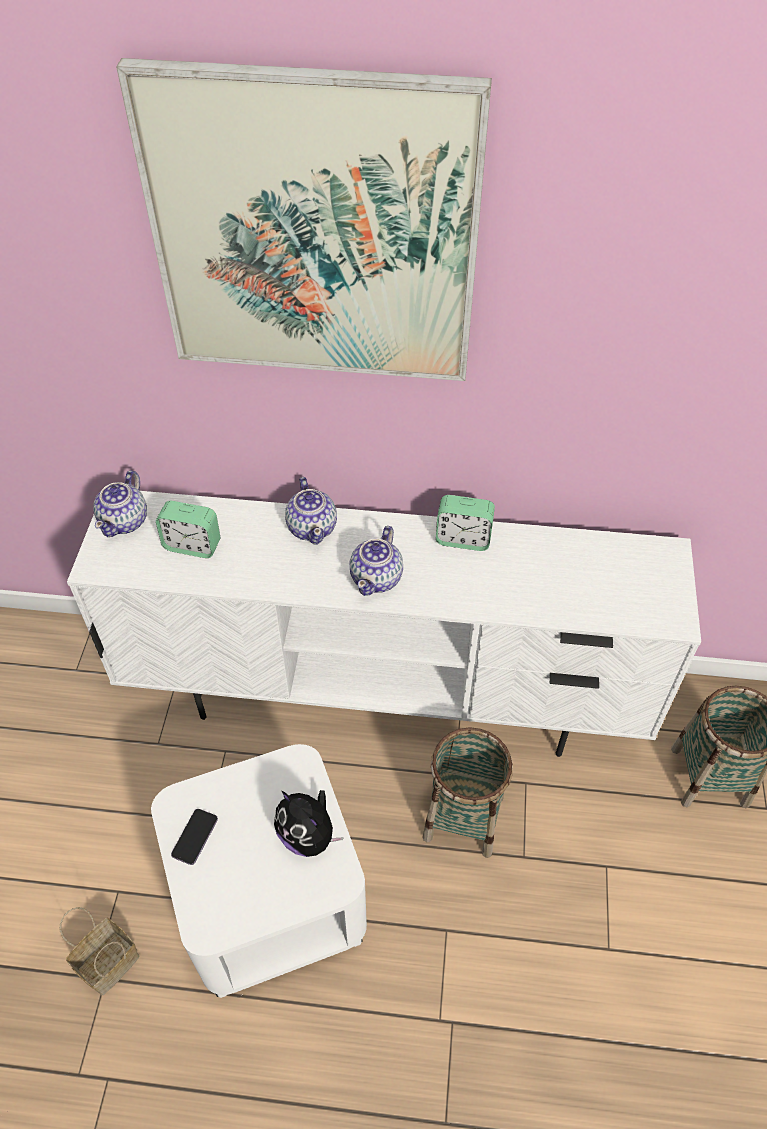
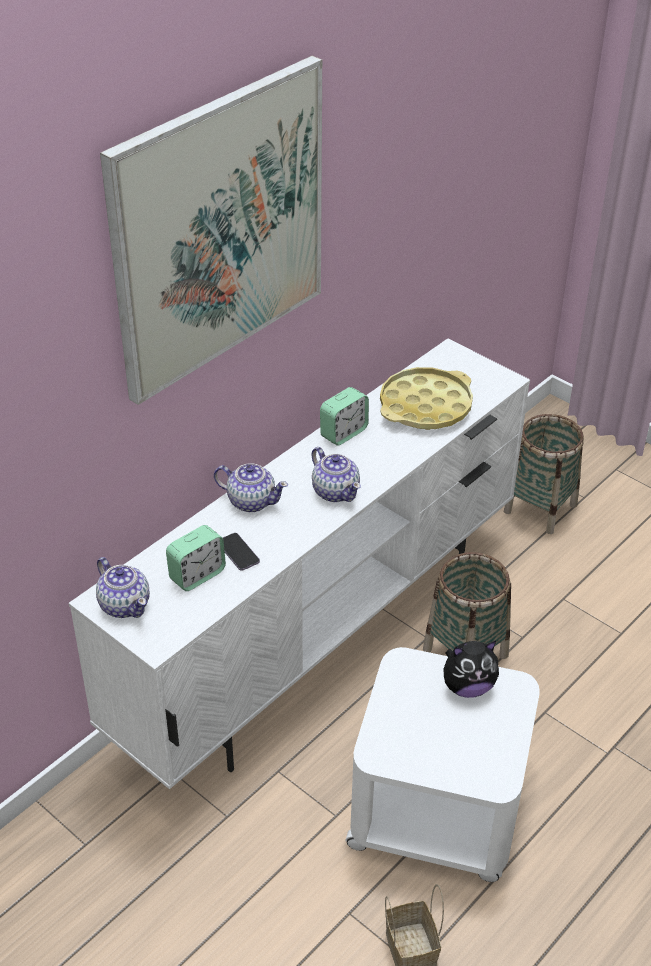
camera: 55 degrees left, 10 degrees down
(195, 837) = (415, 755): phone -> phone (238, 553)
(564, 578) = (425, 406): none -> yellow tray

